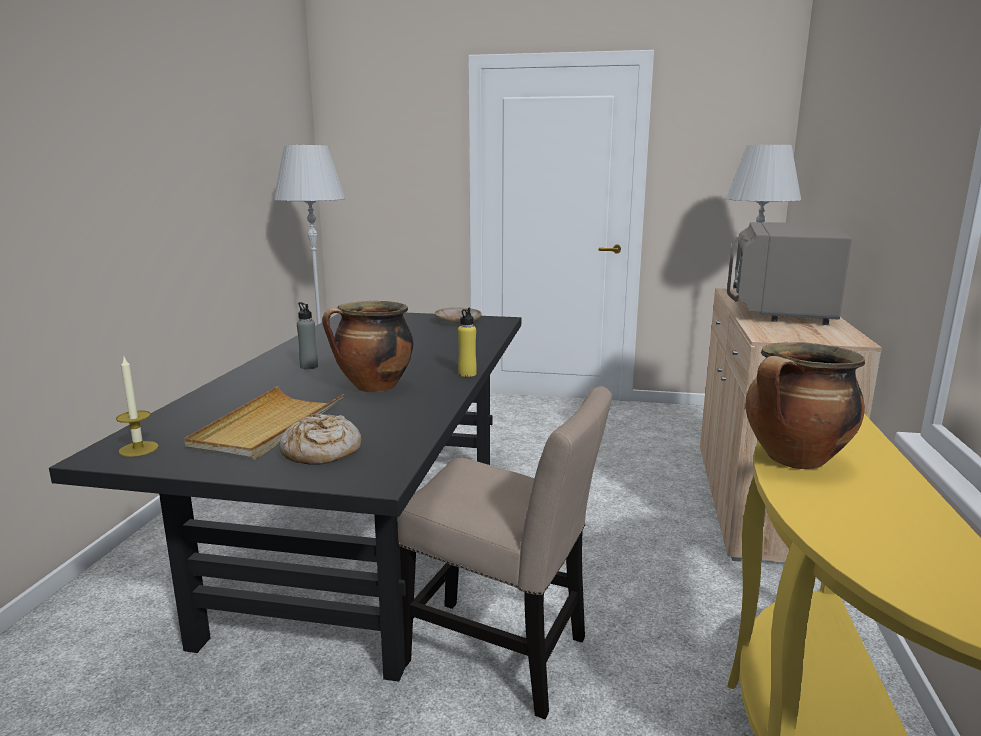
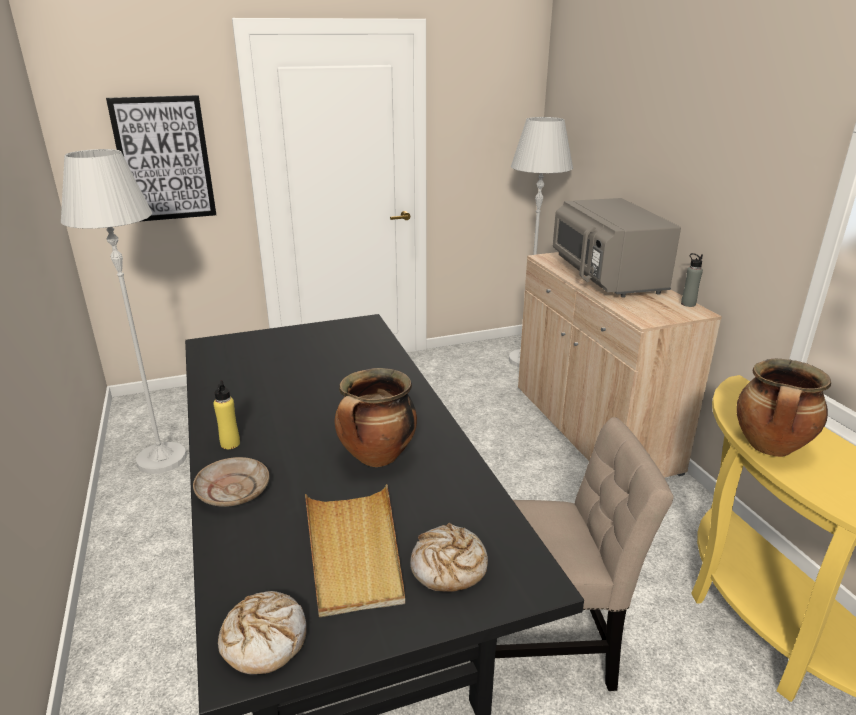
camera: 30 degrees left, 10 degrees up
(138, 449) = (264, 639): candle -> bread
(309, 366) = (271, 445): grey bottle -> grey bottle (688, 304)
(399, 176) = (164, 159): none -> picture
(458, 321) = (330, 334): beige plate -> beige plate (233, 490)
(467, 374) = (434, 412): yellow bottle -> yellow bottle (230, 444)

